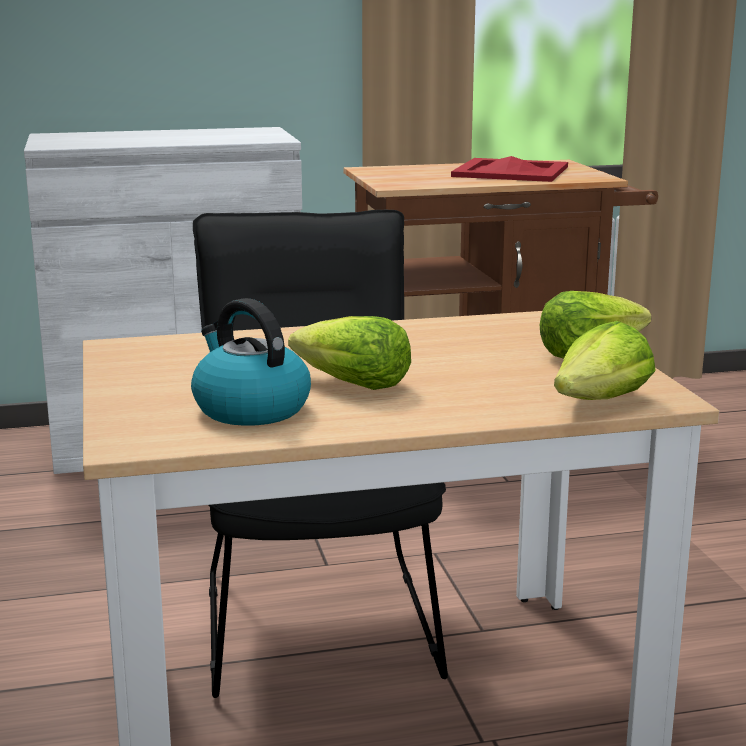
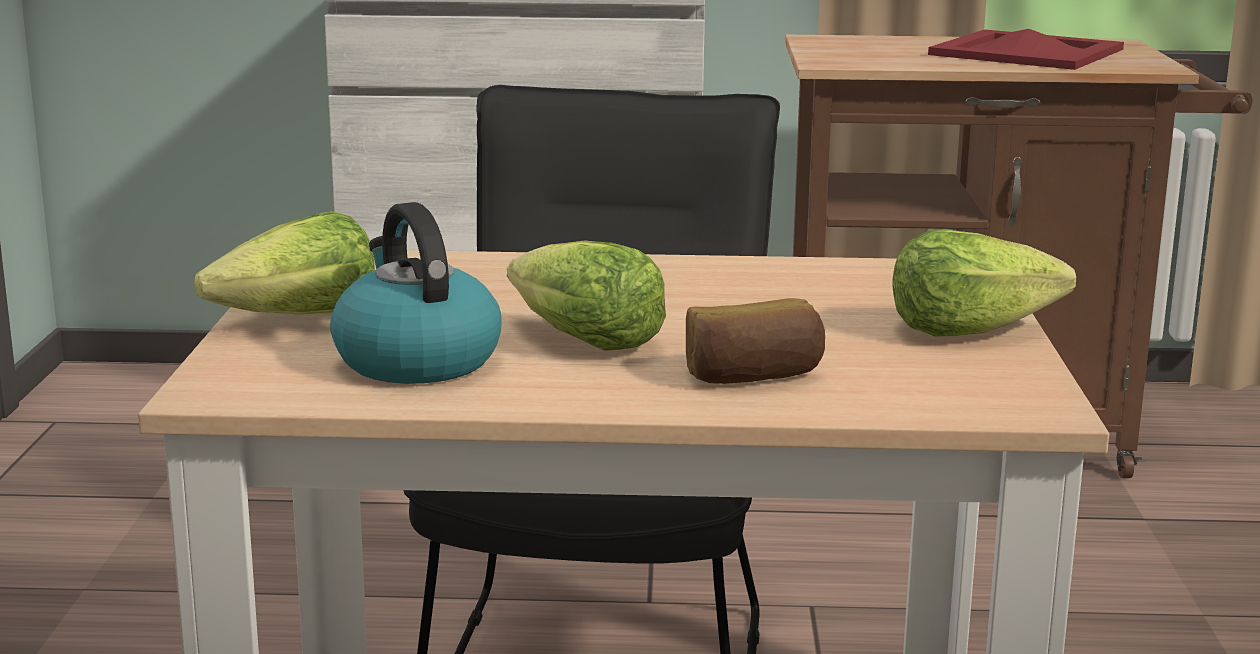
camera: 15 degrees right, 0 degrees up
(480, 396) = (753, 375): none -> bread
(601, 402) = (929, 401): lettuce -> lettuce (299, 319)

